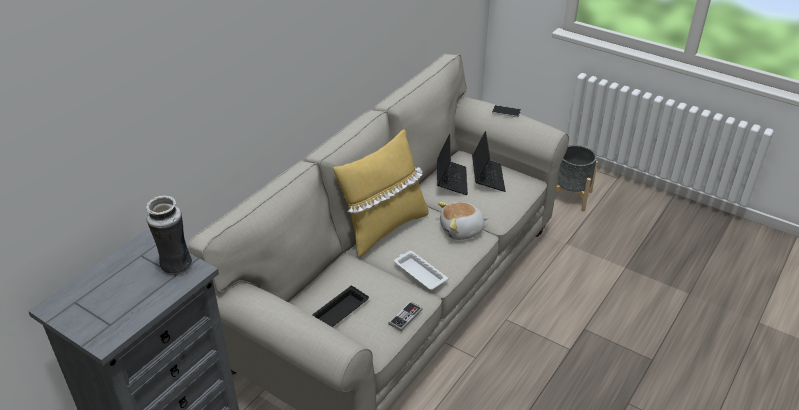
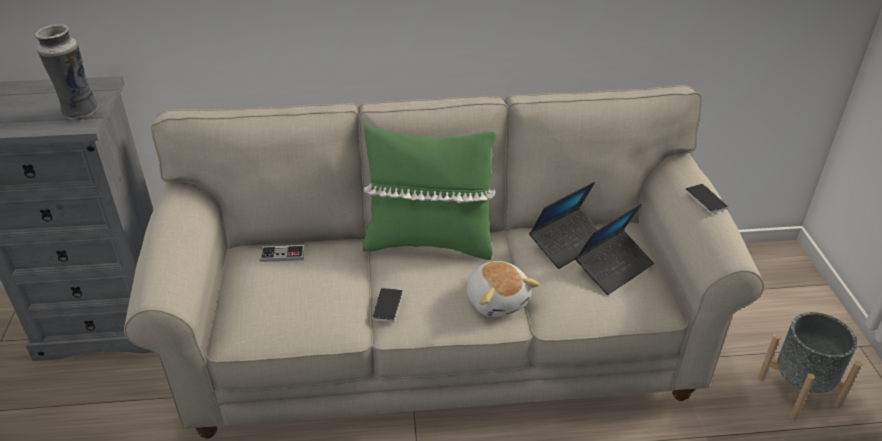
camera: 50 degrees right, 0 degrees up
(338, 312) = (263, 281): black tray -> none
(384, 228) = (429, 242): yellow pillow -> green pillow
(405, 317) = (301, 332): game controller -> game controller (282, 254)
(419, 273) = (387, 306): white tray -> phone
(462, 230) = (497, 300): plush toy -> plush toy turned 150 degrees counterclockwise

